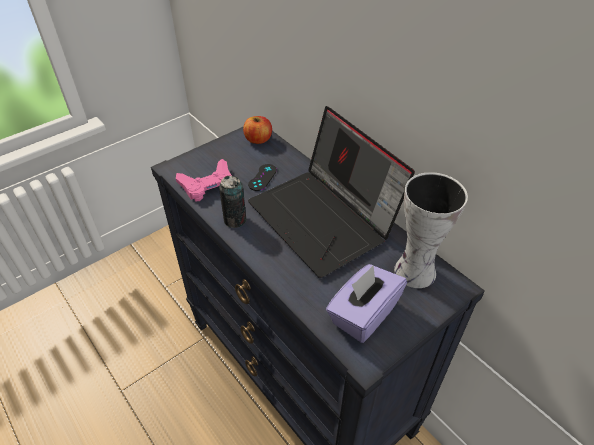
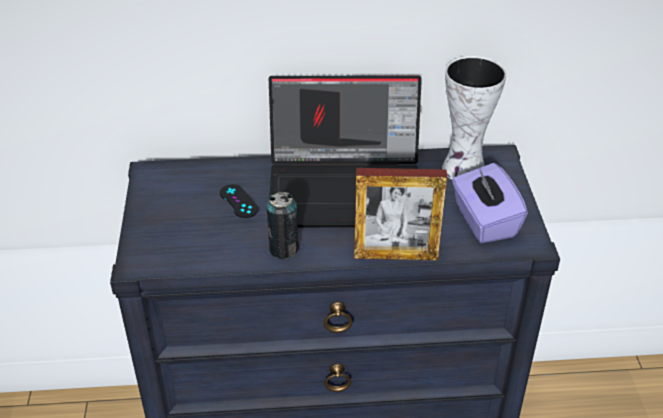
camera: 55 degrees left, 5 degrees down
(208, 185) = (203, 247): pink game controller -> none
(258, 139) = (170, 176): apple -> none
(277, 279) = (395, 255): none -> picture frame

